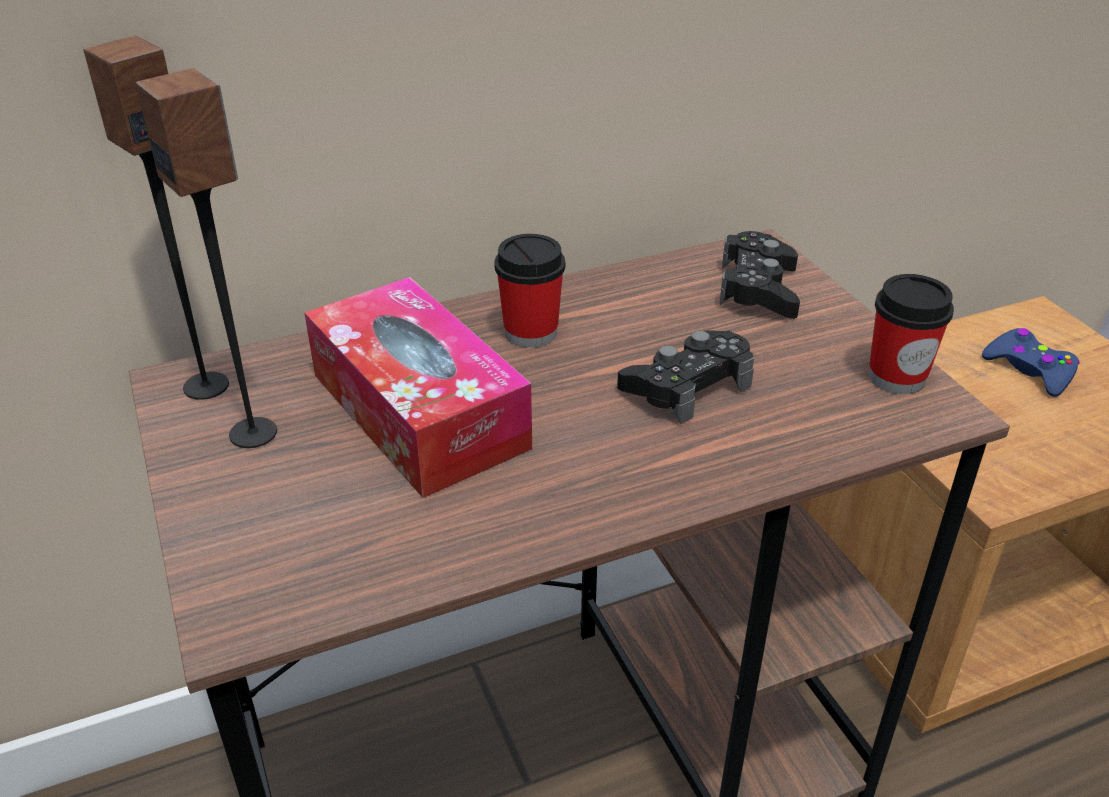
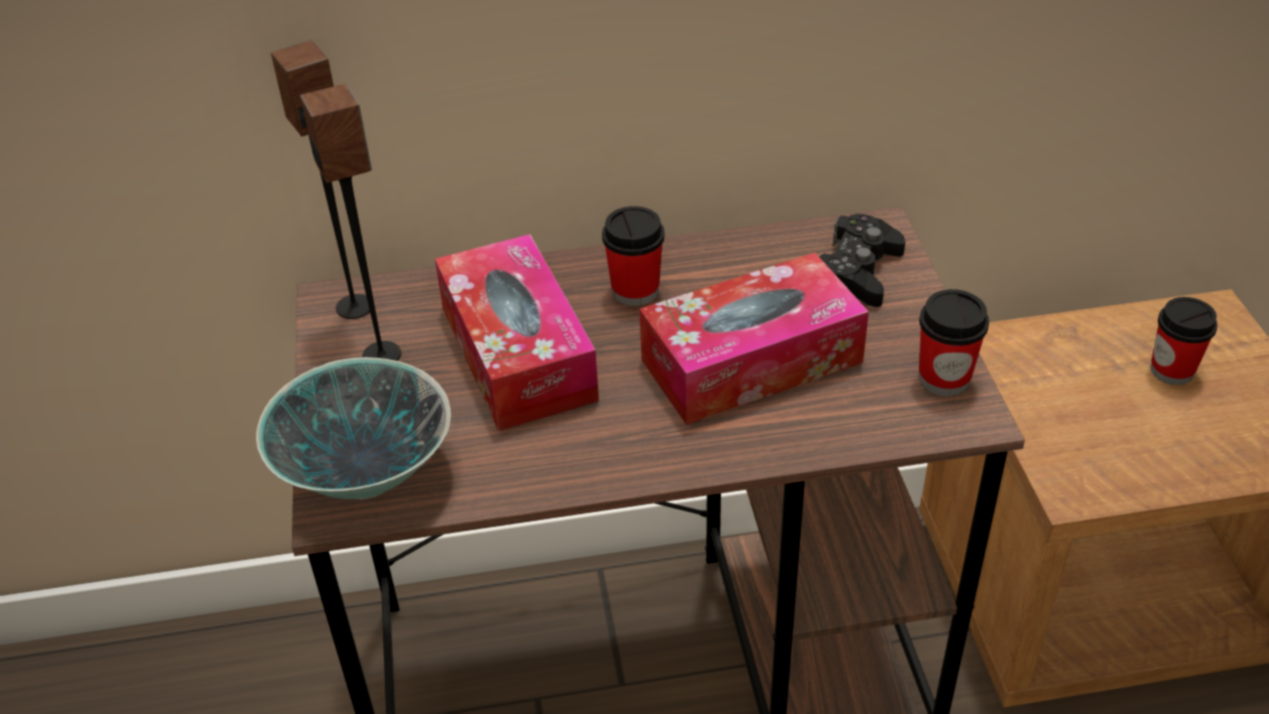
camera: 15 degrees right, 5 degrees up
(266, 576) = (365, 476): none -> bowl
(687, 386) = (751, 361): black game controller -> tissue box
(1029, 370) = (1172, 370): blue game controller -> cup

